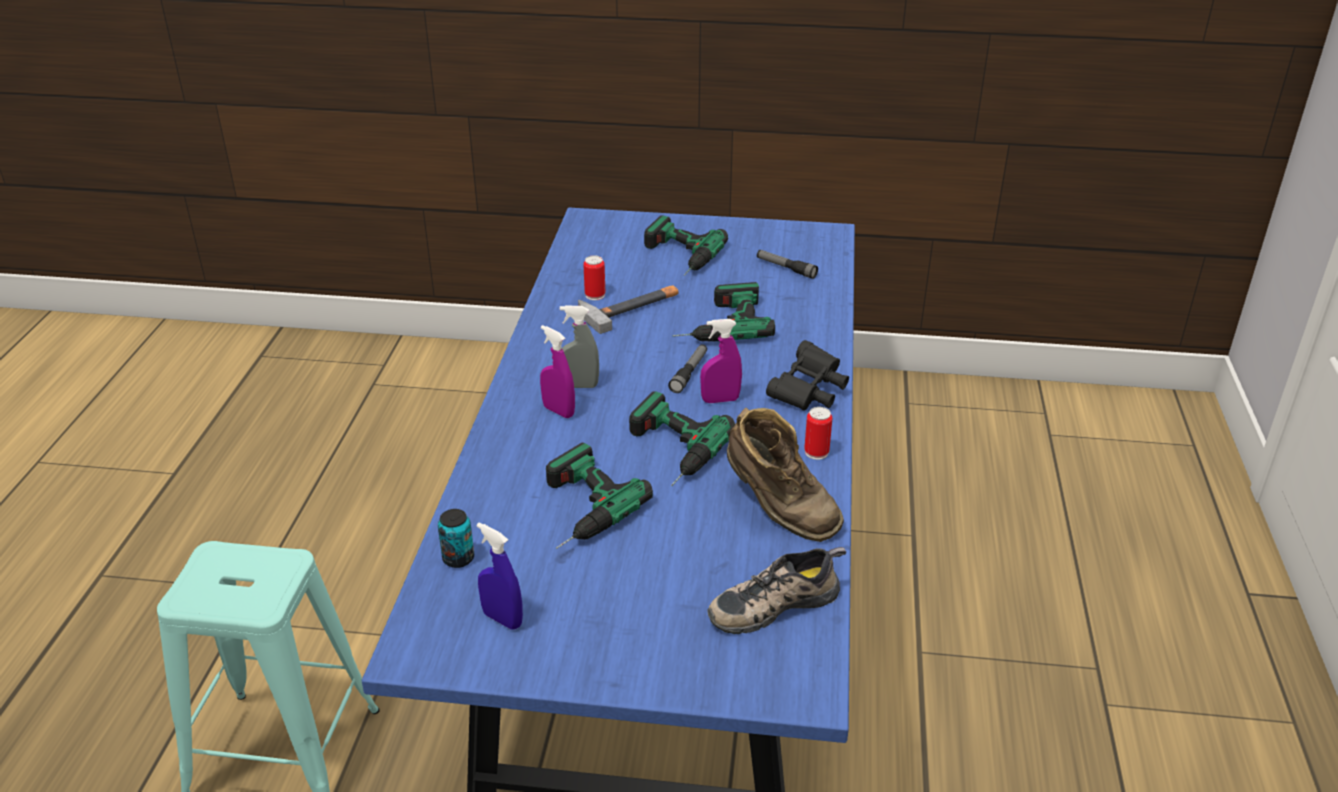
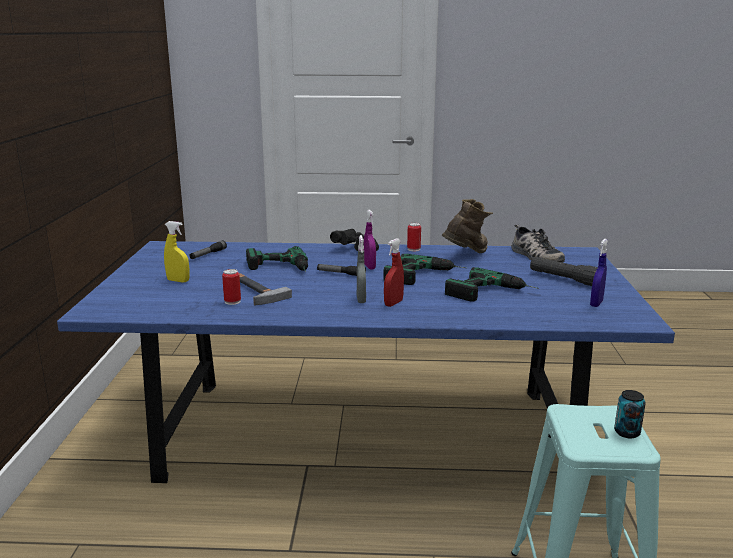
camera: 95 degrees left, 15 degrees down
(458, 558) = (558, 318): can -> can (627, 432)
(558, 411) = (393, 303): purple spray bottle -> red spray bottle
(632, 610) = (563, 279): none -> black flashlight
(676, 257) = (178, 281): power drill -> yellow spray bottle

